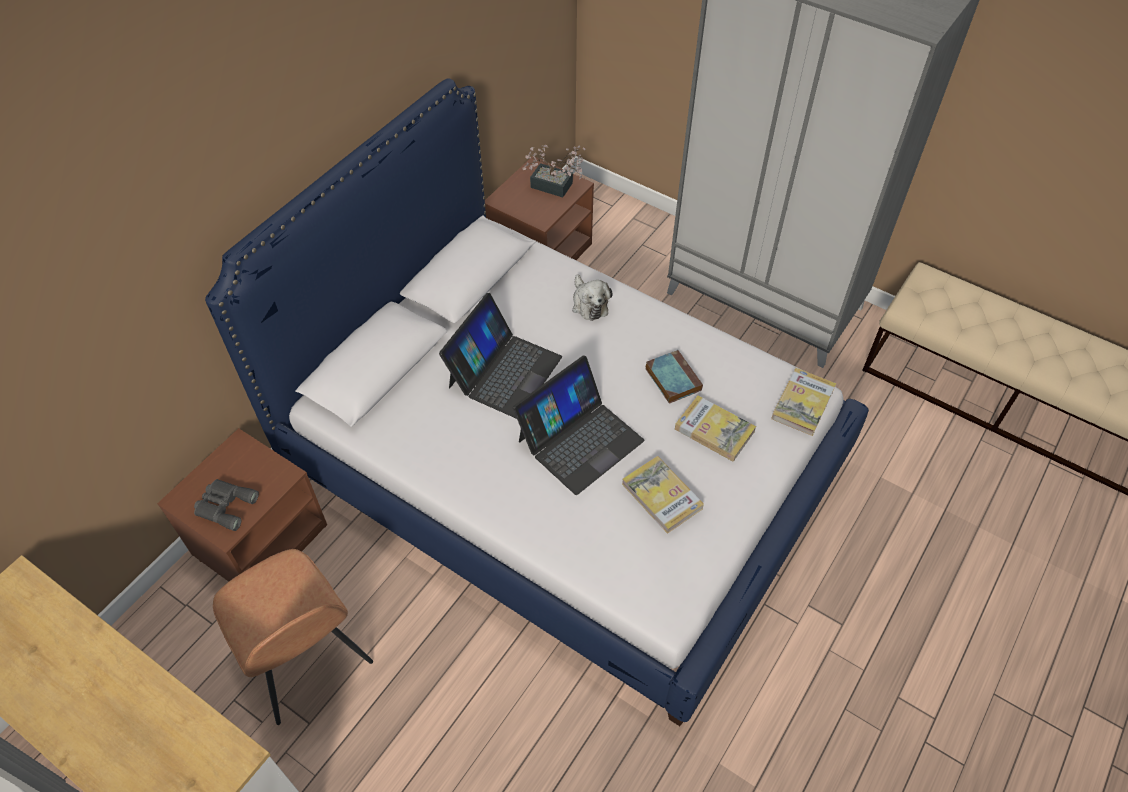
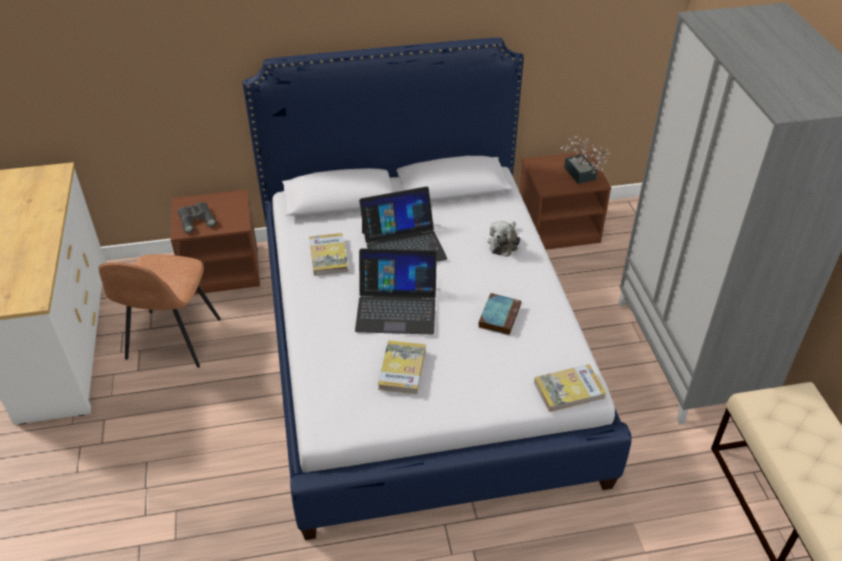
camera: 45 degrees right, 10 degrees down
(714, 430) = (486, 361): book -> book (328, 256)

